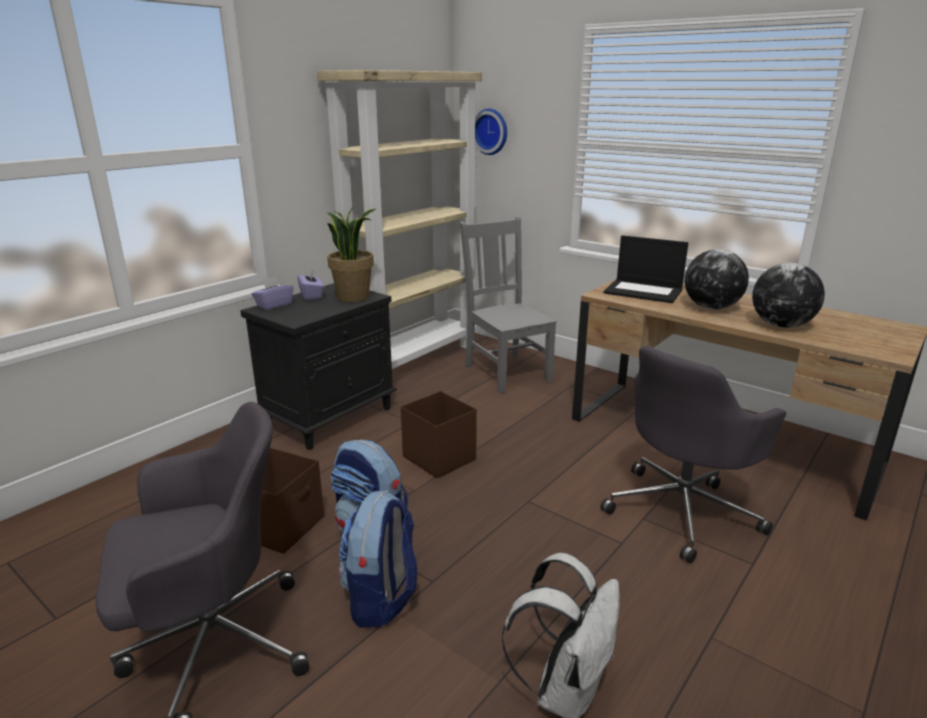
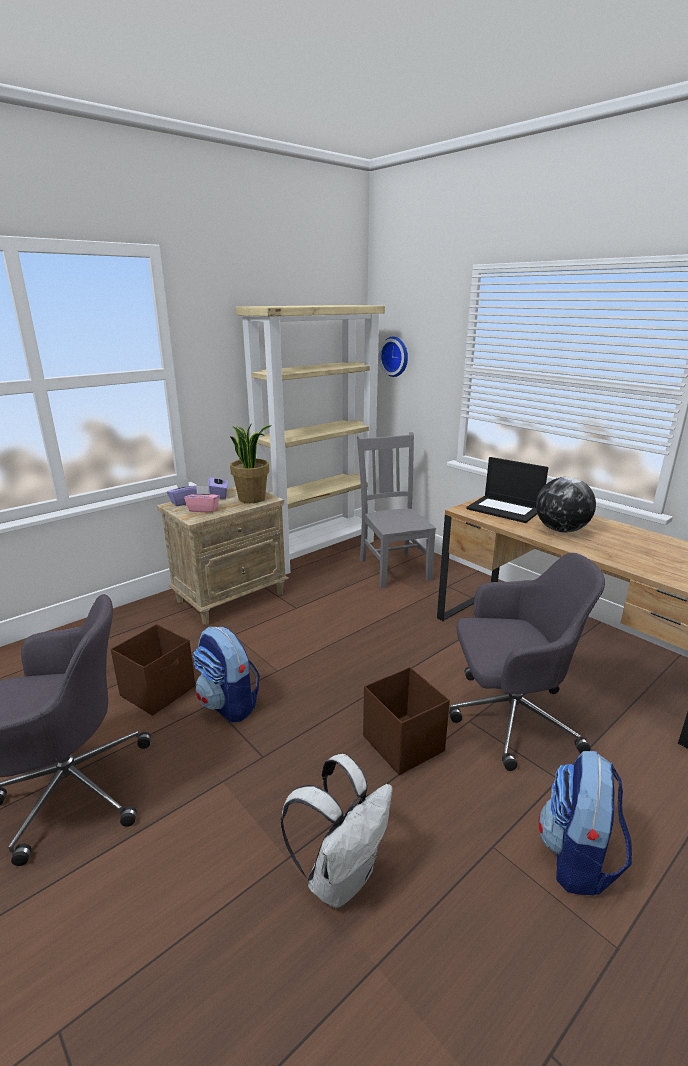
camera: 10 degrees right, 0 degrees up
(301, 311) = (203, 509): none -> pink tissue box
(330, 417) = (231, 597): black nightstand -> beige nightstand
(381, 599) = (215, 767): backpack -> backpack (577, 858)
(439, 457) = (308, 643): brown storage box -> brown storage box (403, 743)
(683, 510) = (509, 717): grey office chair -> grey office chair turned 150 degrees counterclockwise
(781, 326) = (620, 554): globe -> none

